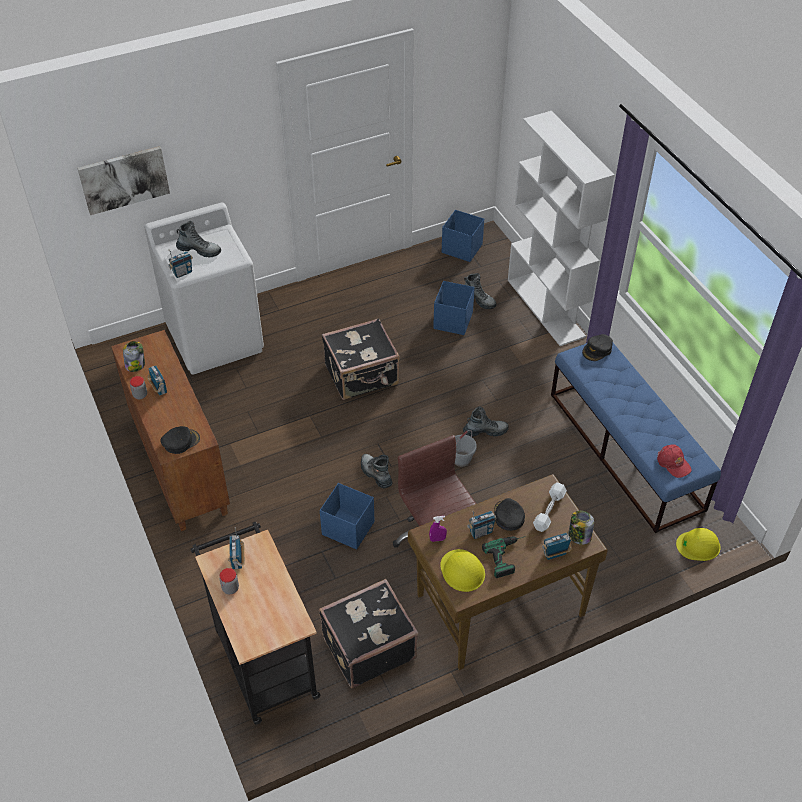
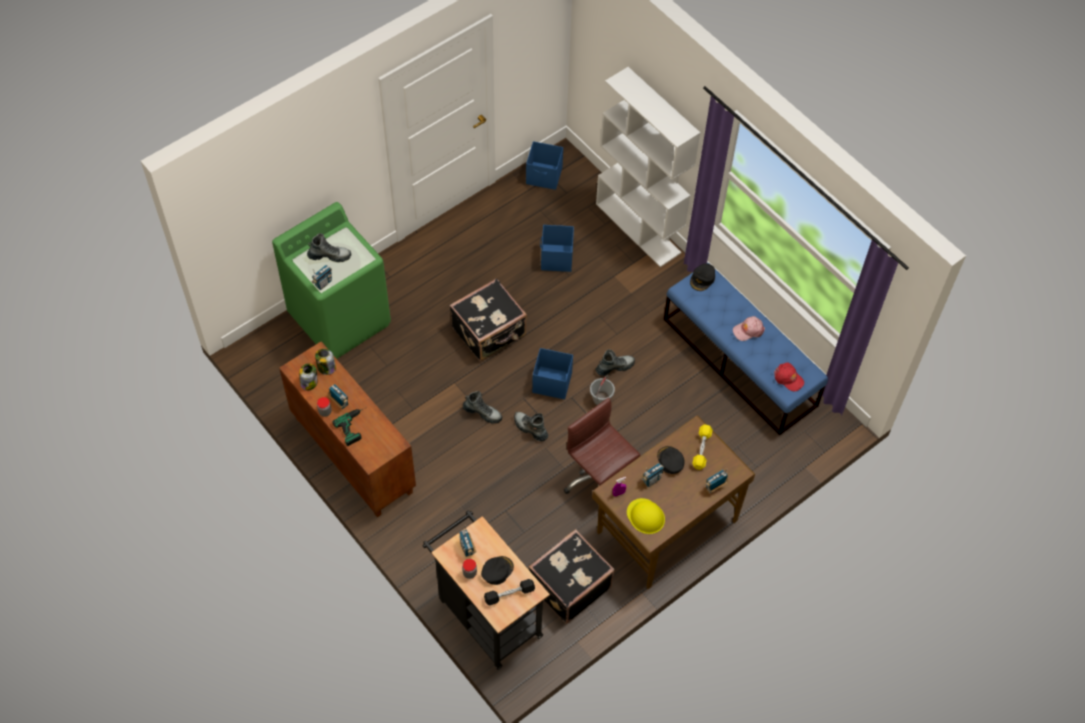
camera: 15 degrees left, 10 degrees up
(124, 179) = (254, 209): picture -> none
(180, 441) = (377, 449): black cap -> black cap (497, 570)
(215, 338) = (340, 319): white washing machine -> green washing machine
(268, 622) = (509, 594): none -> black dumbbell
(347, 528) = (521, 484): blue storage box -> blue storage box (551, 382)
(478, 300) = (574, 231): boot -> boot (482, 413)
(509, 556) = (679, 496): power drill -> power drill (355, 426)
(549, 511) = (701, 449): white dumbbell -> yellow dumbbell
(579, 536) = (730, 466): jar -> jar (326, 367)
(637, 407) = (748, 330): none -> pink cap
(698, 545) = (817, 439): yellow hard hat -> none

